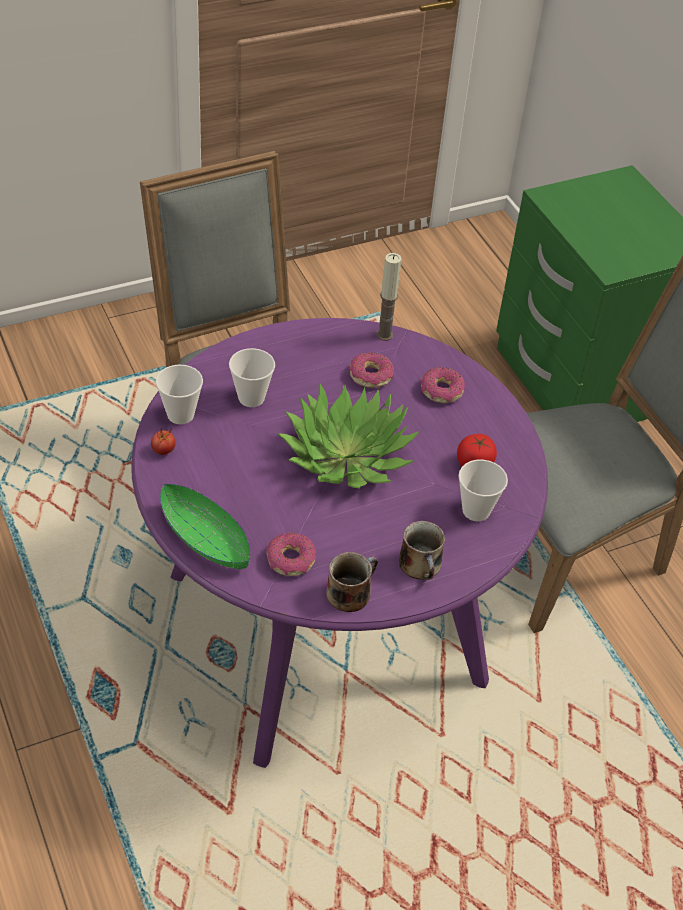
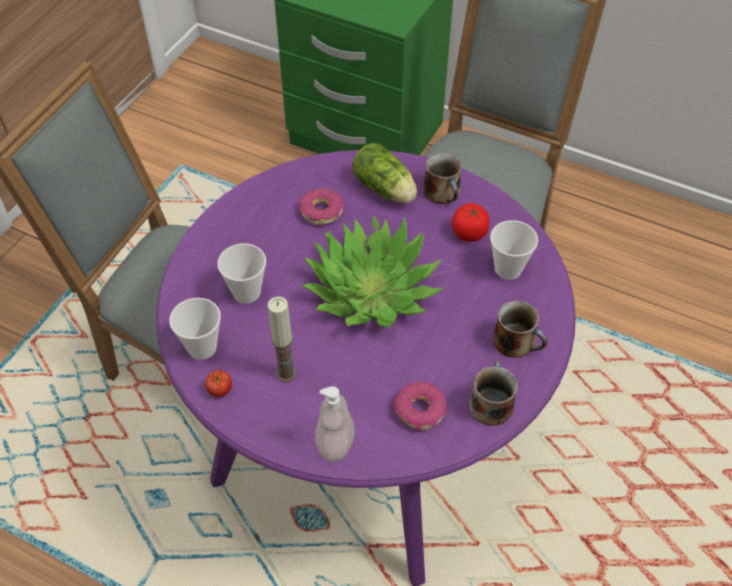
camera: 35 degrees left, 5 degrees up
(205, 538) = (335, 443): green bowl -> soap dispenser
(384, 334) = (297, 171): candle -> candle (286, 373)
(441, 391) = (386, 190): donut -> lettuce
(487, 421) = (443, 192): none -> mug

